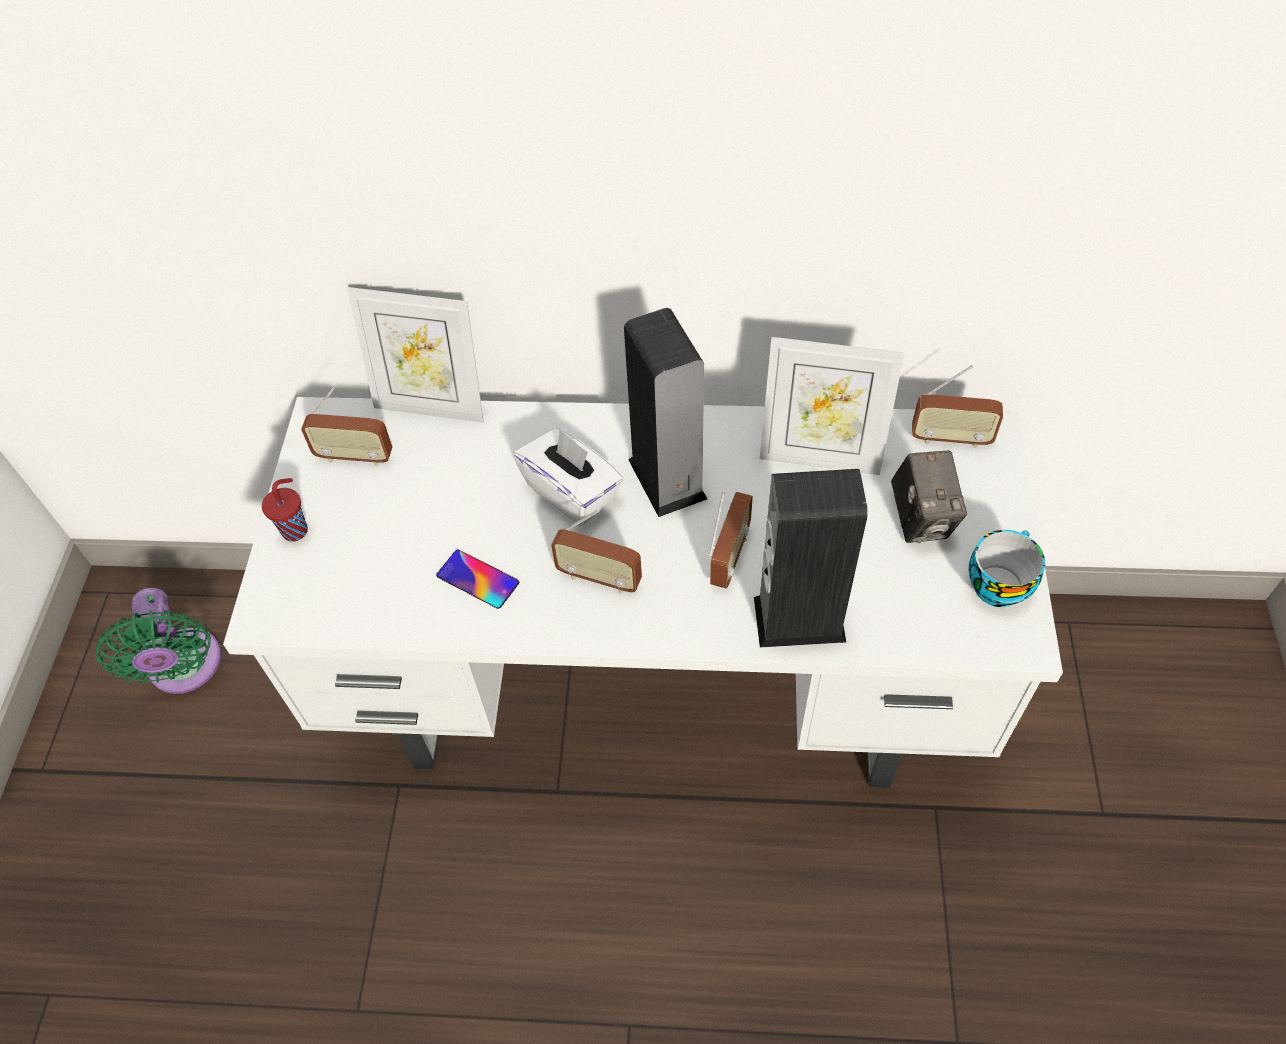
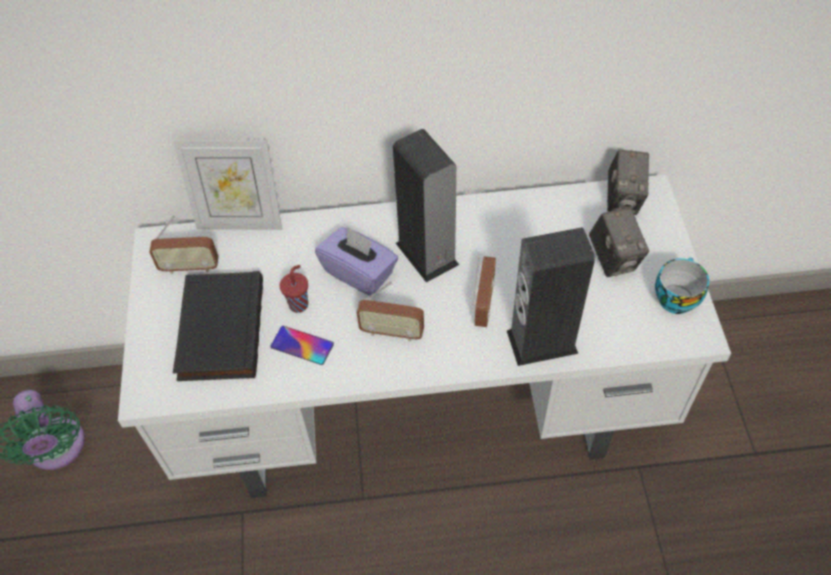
camera: 10 degrees left, 0 degrees up
(296, 530) = (156, 327): red cup -> red cup (299, 304)
(375, 542) = (218, 329): none -> black book
(572, 492) = (359, 272): white tissue box -> purple tissue box
(820, 457) = (534, 224): picture frame -> none
(950, 438) = (623, 199): radio -> camera

